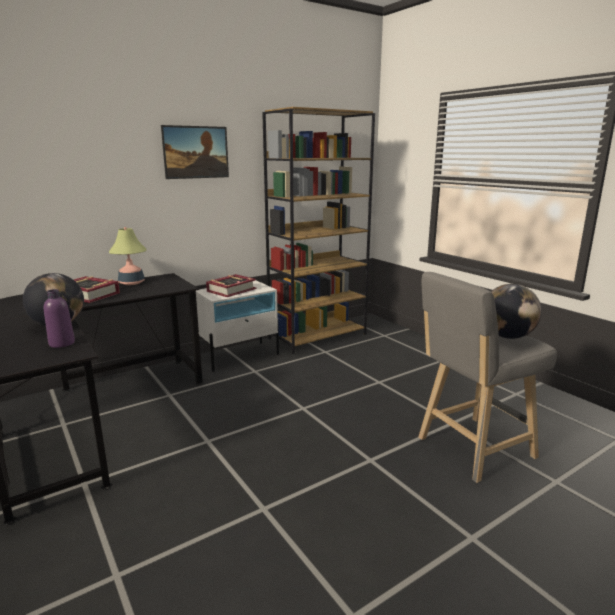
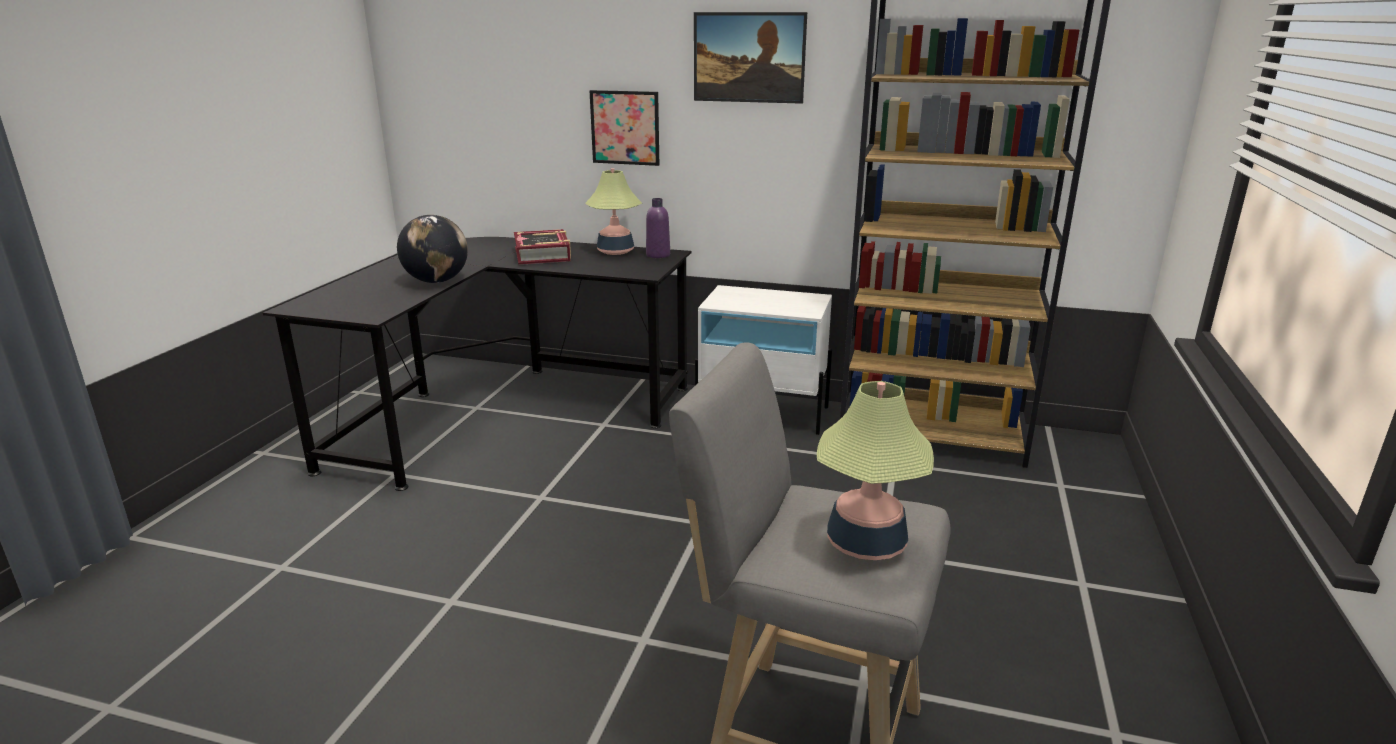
camera: 50 degrees right, 5 degrees up
(62, 343) = (391, 301): purple bottle -> purple bottle (658, 255)
(119, 200) = (625, 127): none -> picture
(231, 290) = (759, 299): book -> none
(507, 336) = (866, 543): globe -> table lamp

